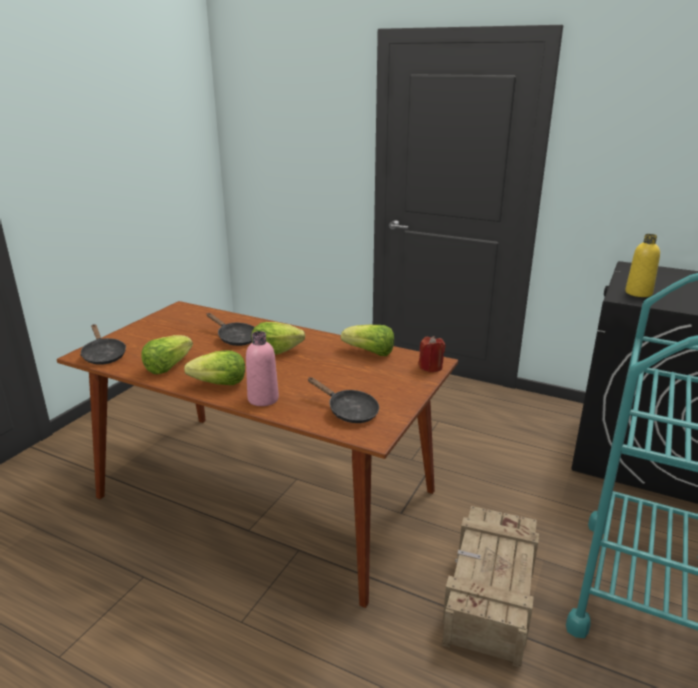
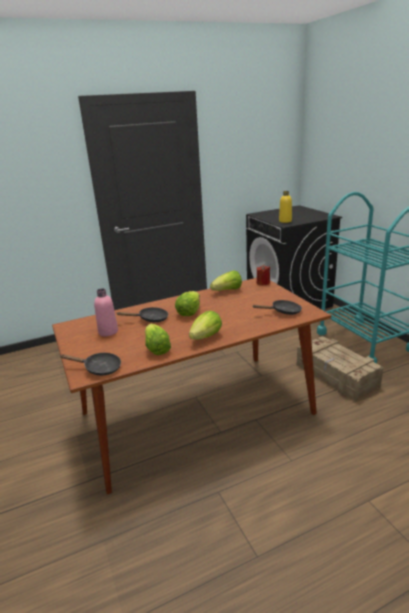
camera: 50 degrees left, 0 degrees up
(263, 399) = (242, 329): pink bottle -> pink bottle (108, 332)

